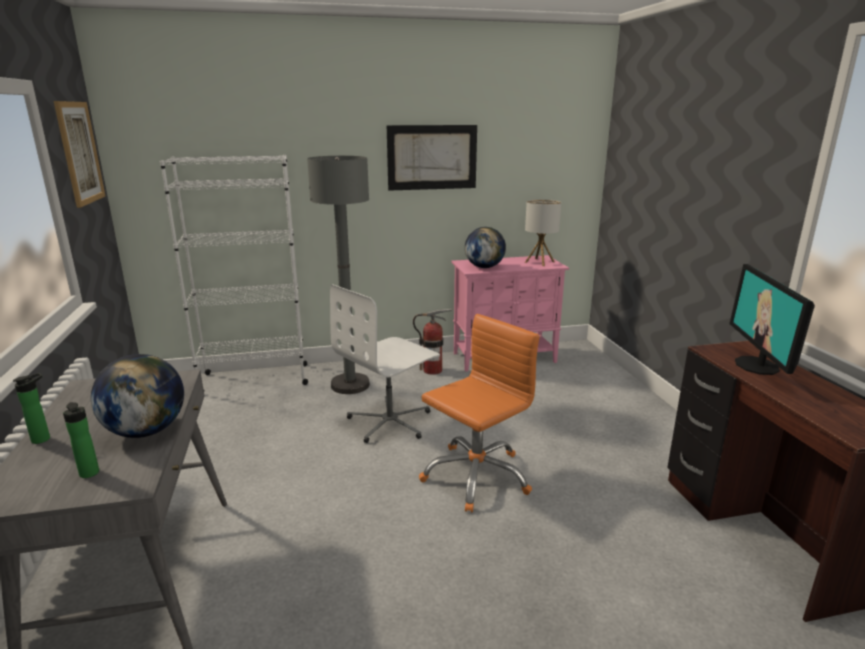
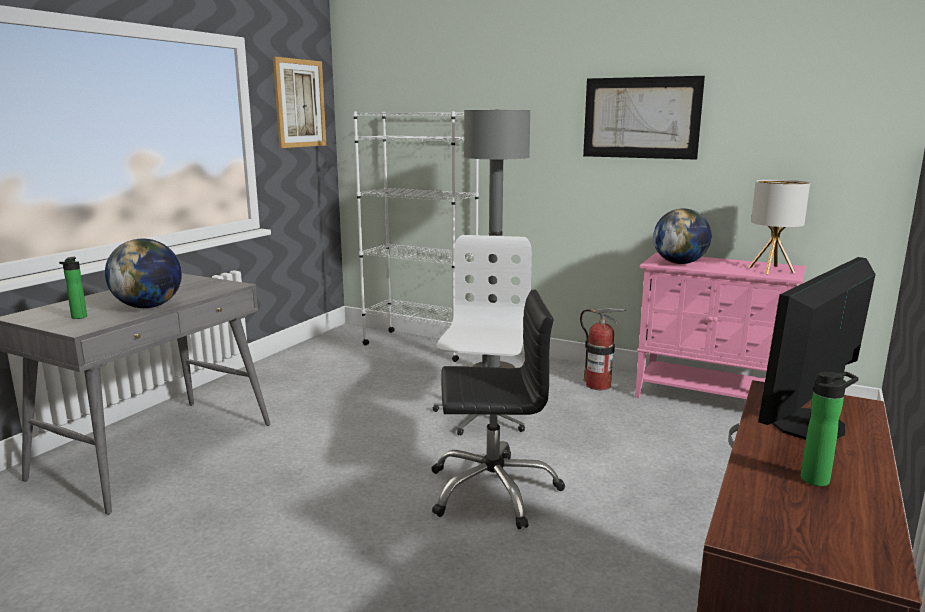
camera: 40 degrees right, 5 degrees down
(44, 438) = (101, 296): bottle -> bottle (819, 479)
(390, 422) = (483, 415): white office chair -> white office chair turned 105 degrees clockwise
(476, 476) = (493, 490): orange office chair -> black office chair

